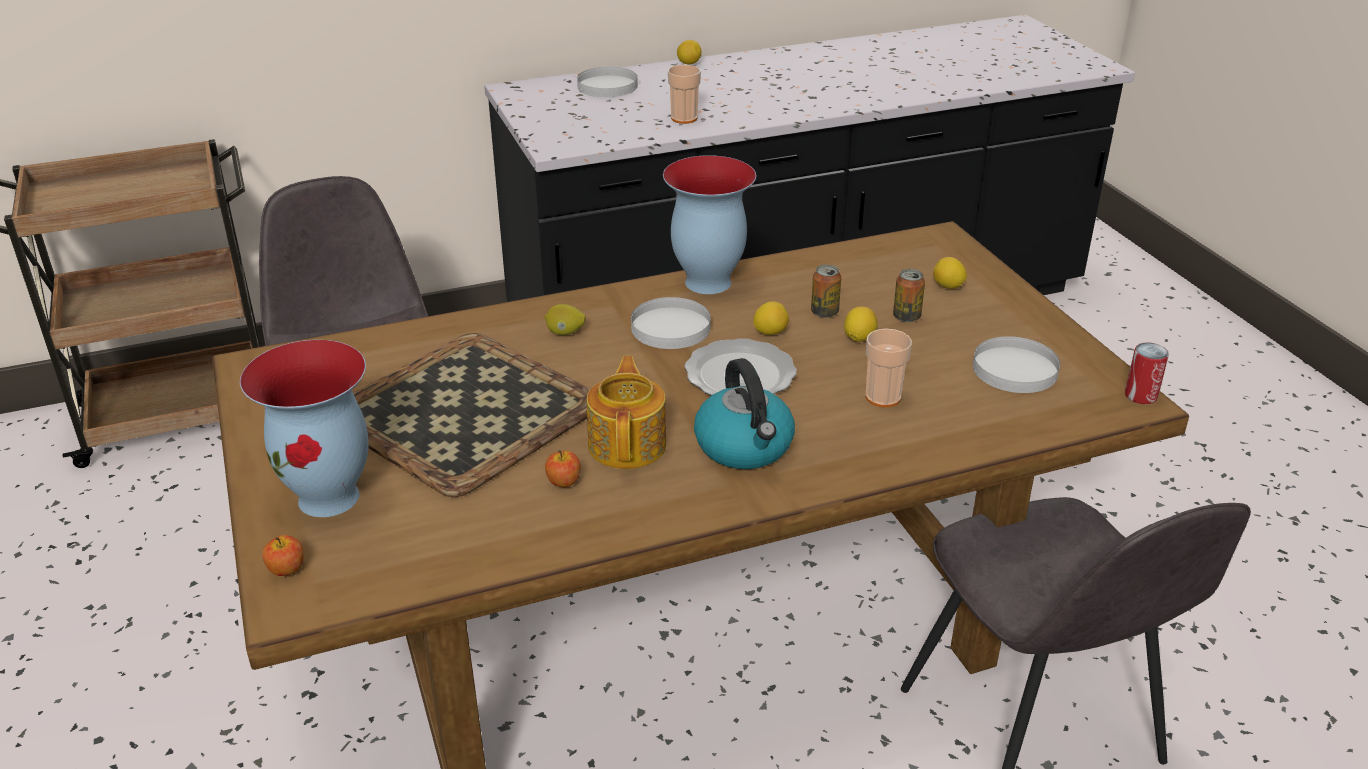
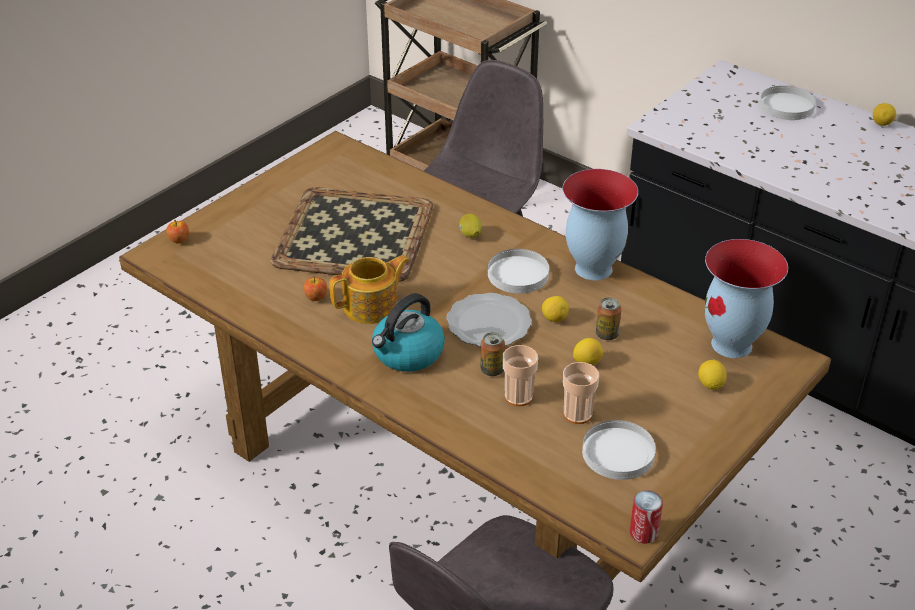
camera: 60 degrees right, 5 degrees up
(331, 497) = (243, 226): vase -> vase (733, 345)
(684, 118) = (774, 158): cup -> cup (577, 414)
(906, 316) = (641, 376): can -> can (492, 370)

